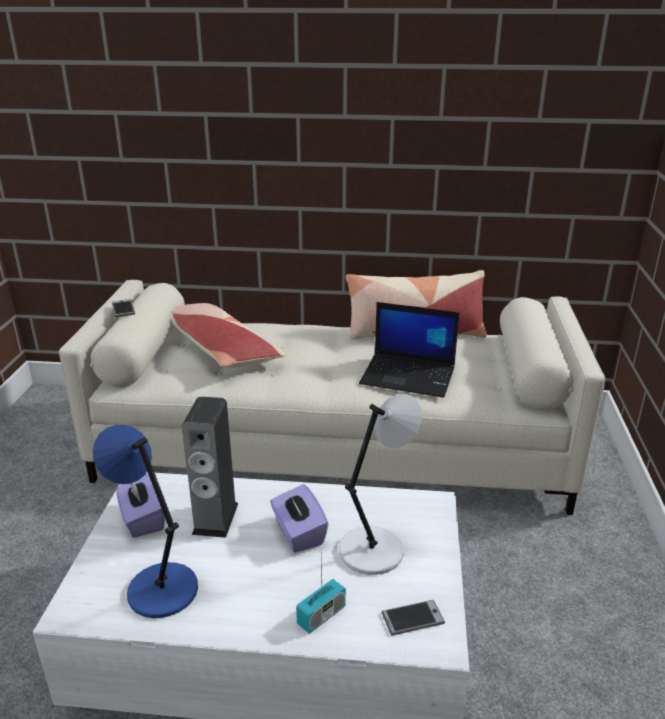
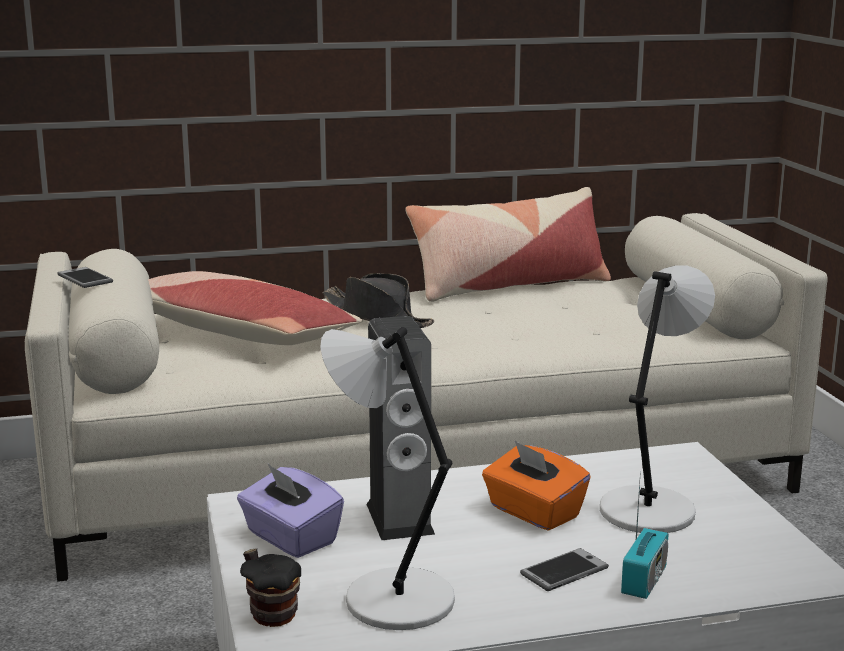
camera: 20 degrees left, 10 degrees down
(86, 579) = (270, 612): none -> mug
(159, 589) = (393, 600): blue table lamp -> grey table lamp
(298, 533) = (533, 512): purple tissue box -> orange tissue box
(308, 348) = (377, 317): none -> black hat
(409, 376) = (549, 326): laptop -> none
(412, 618) = (759, 560): phone -> phone (564, 571)

